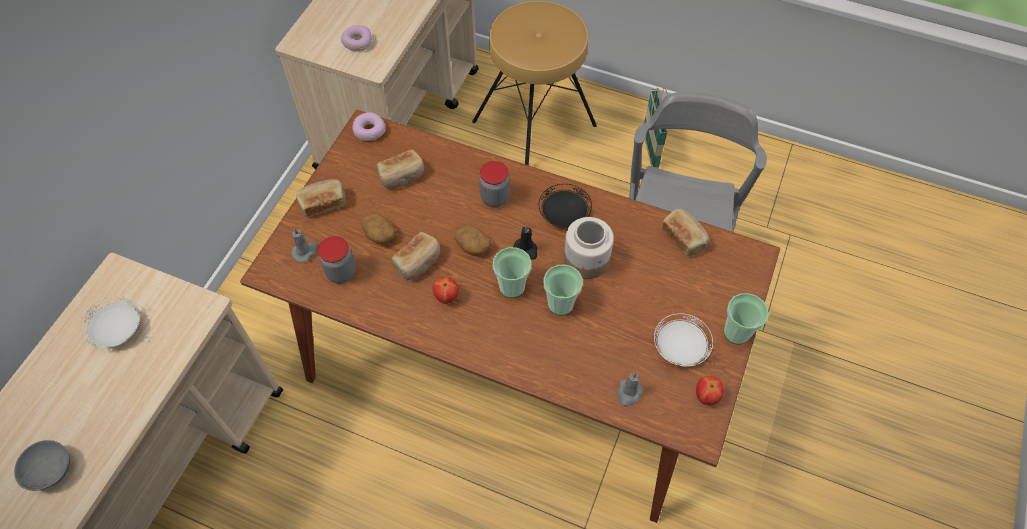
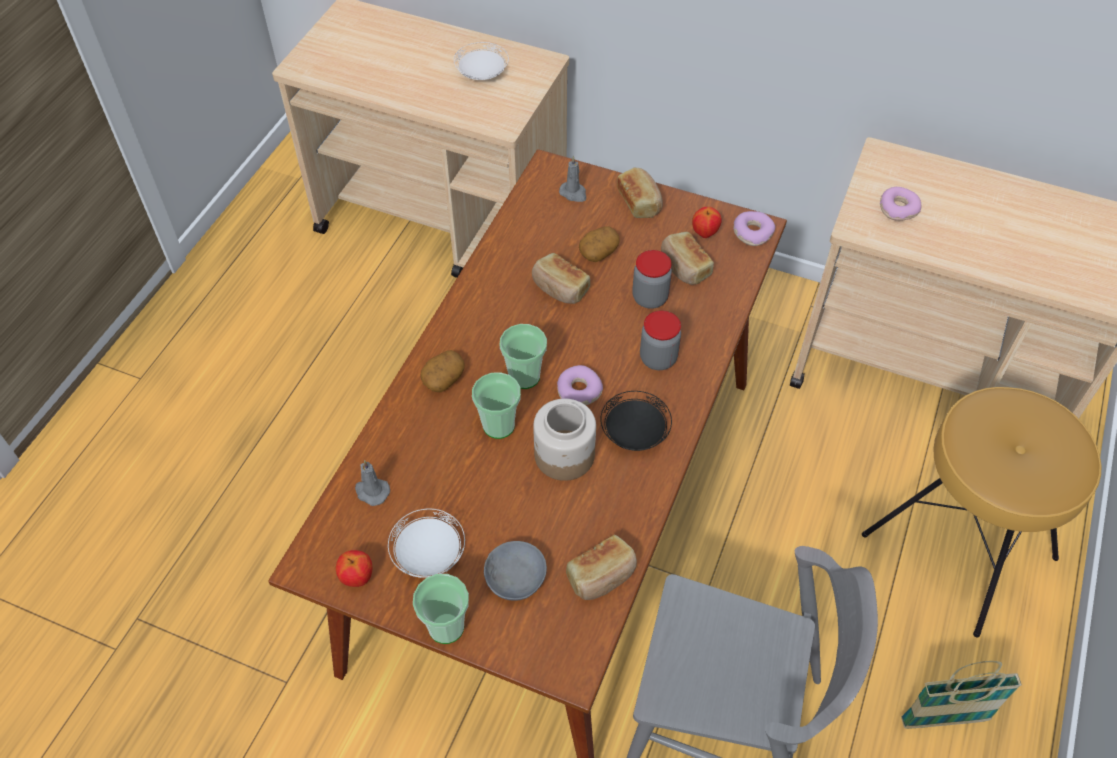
camera: 90 degrees right, 5 degrees down
(51, 469) = (351, 58): grey bowl -> grey bowl (517, 580)
(341, 272) = (547, 224): jar -> jar (650, 298)
(446, 297) = (512, 315): apple -> apple (704, 233)
(472, 245) = (584, 337): potato -> potato (443, 378)
(526, 250) = (578, 391): black candle -> donut

